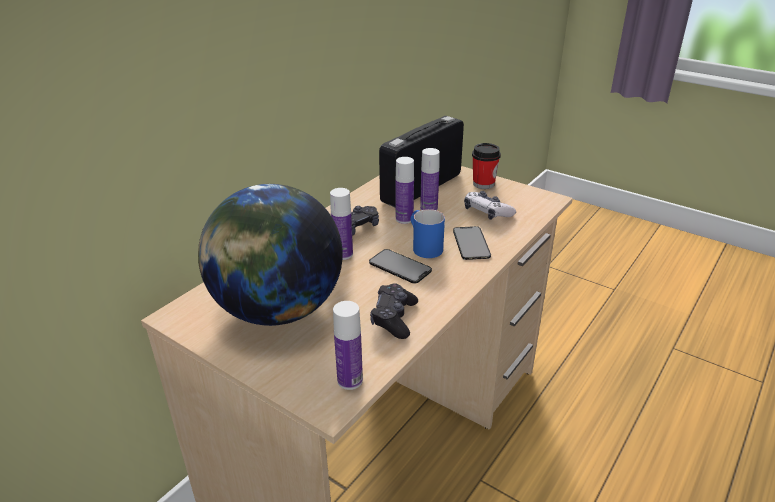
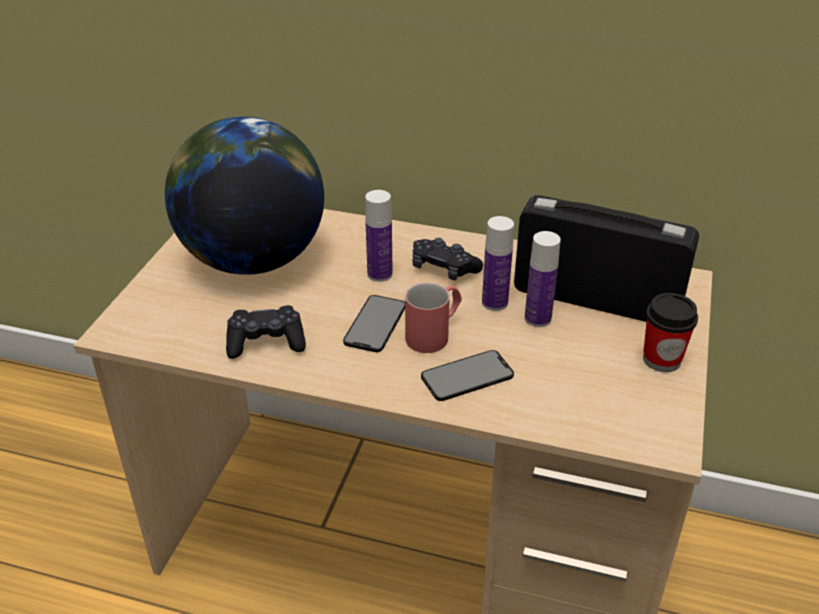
camera: 70 degrees right, 5 degrees up
(350, 380) = (152, 335): bottle -> none
(424, 246) = (434, 334): blue mug -> red mug
(487, 212) = (569, 378): game controller -> none

